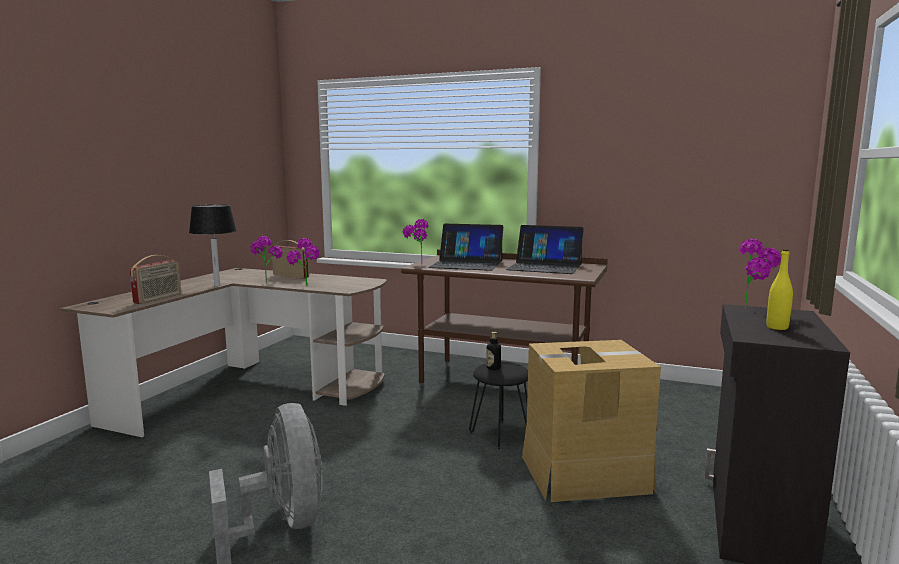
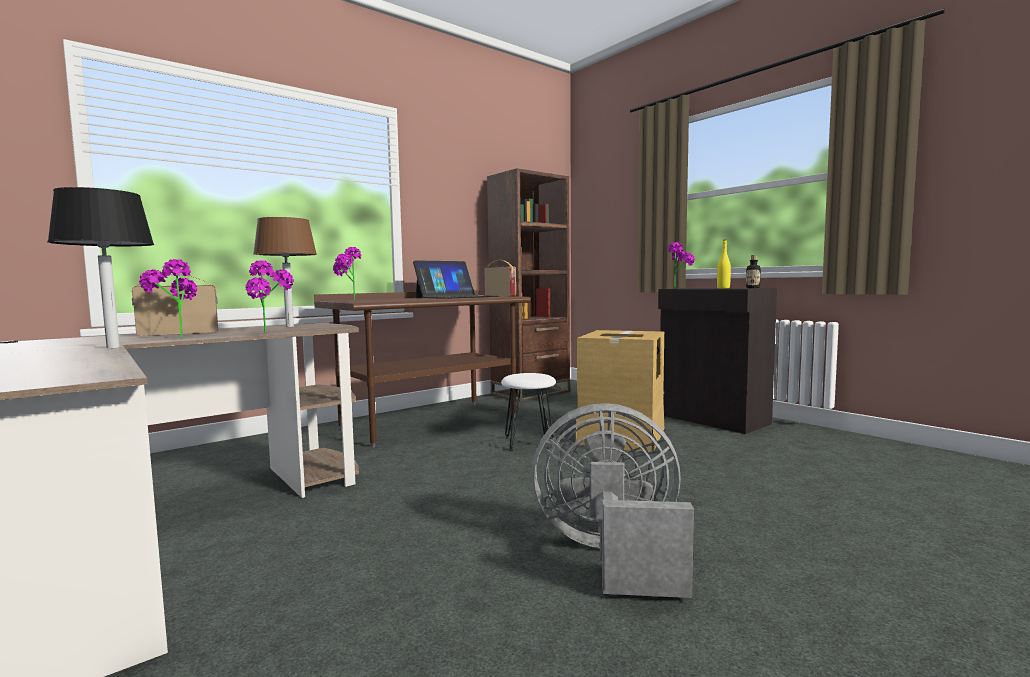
camera: 60 degrees left, 5 degrees down
(158, 299) = (103, 362): radio -> radio (500, 296)
(350, 280) = (290, 326): none -> brown table lamp
(466, 264) = (392, 299): laptop -> none
(493, 368) = (525, 376): bottle -> bottle (752, 288)
(500, 435) = (529, 443): black stool -> white stool
(676, 392) = (531, 393): none -> brown bookcase

